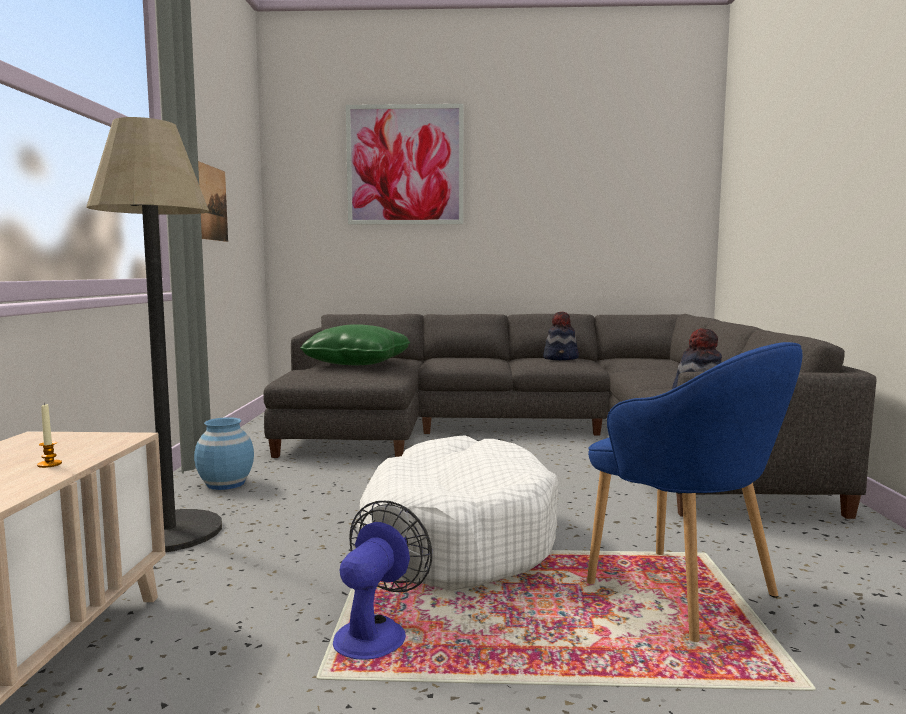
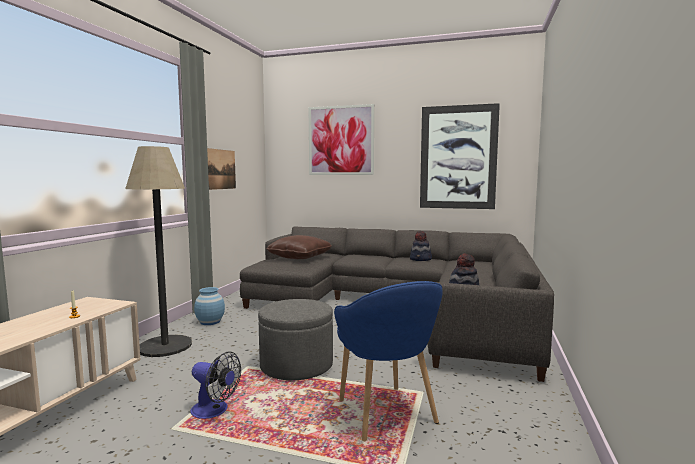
camera: 15 degrees right, 0 degrees up
(357, 363) = (299, 257): green pillow -> brown pillow
(376, 632) = (215, 411): fan -> fan turned 75 degrees clockwise
(457, 537) = (296, 365): white dog bed -> grey ottoman
(601, 196) = (458, 157): none -> picture

